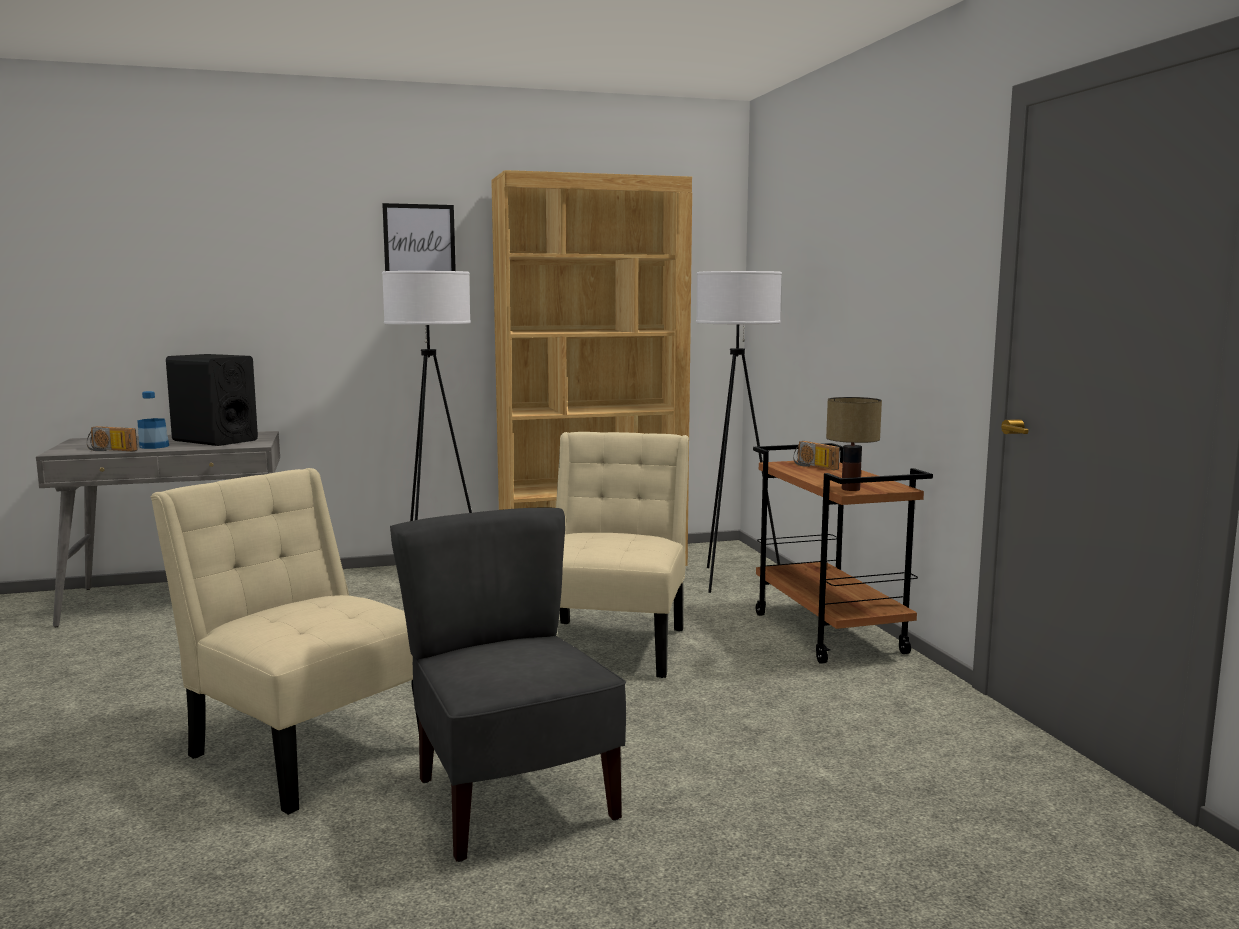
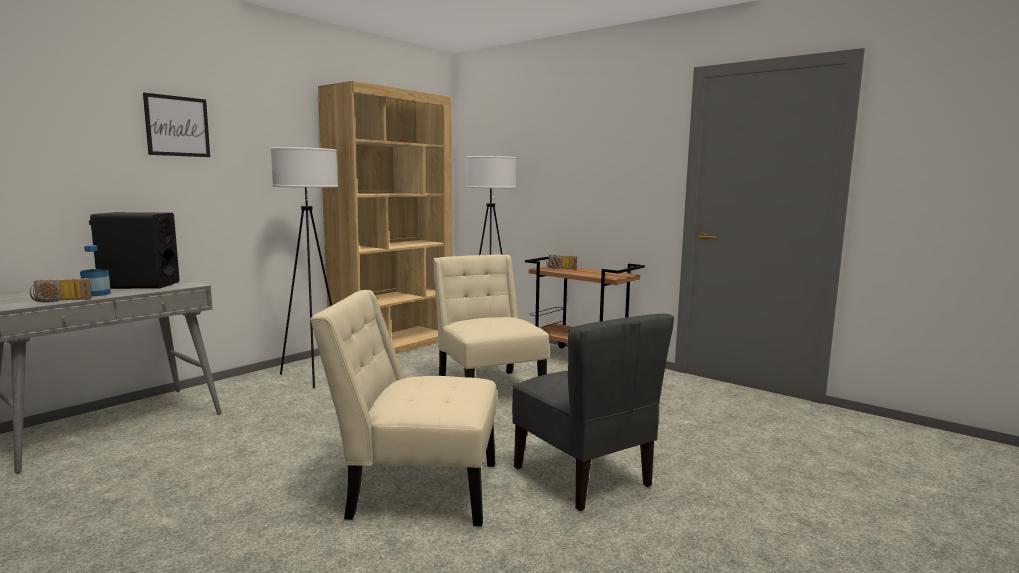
camera: 35 degrees left, 0 degrees up
(419, 240) = (270, 125): picture -> picture (177, 126)
(511, 800) = (583, 476): grey chair -> grey chair turned 150 degrees counterclockwise
(850, 489) = (611, 277): table lamp -> none

